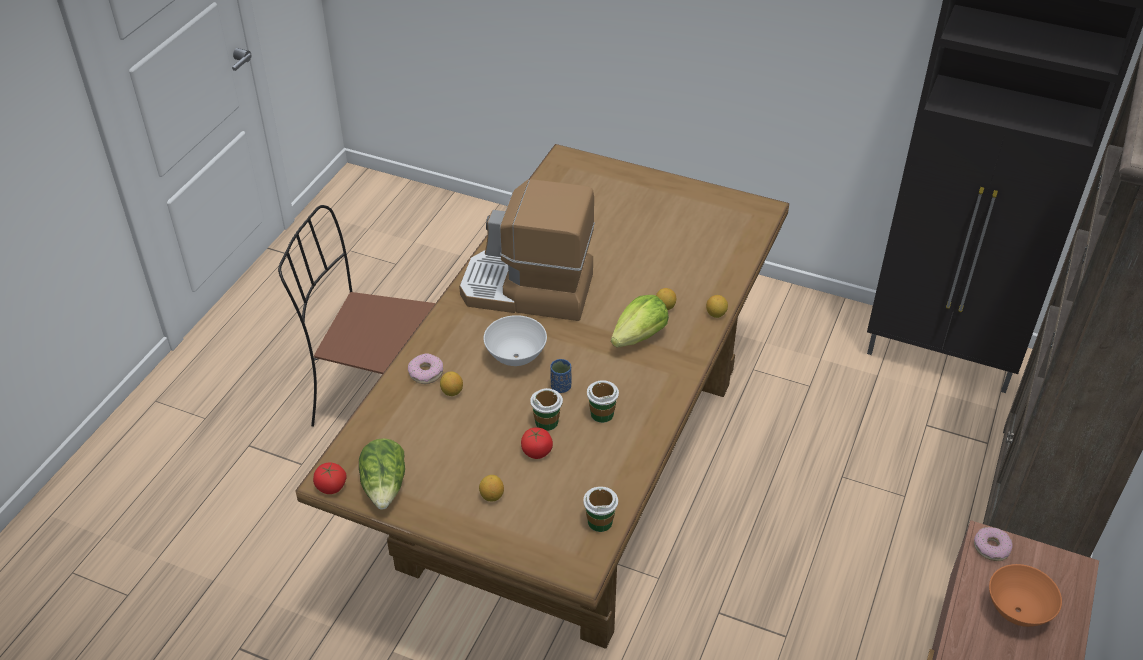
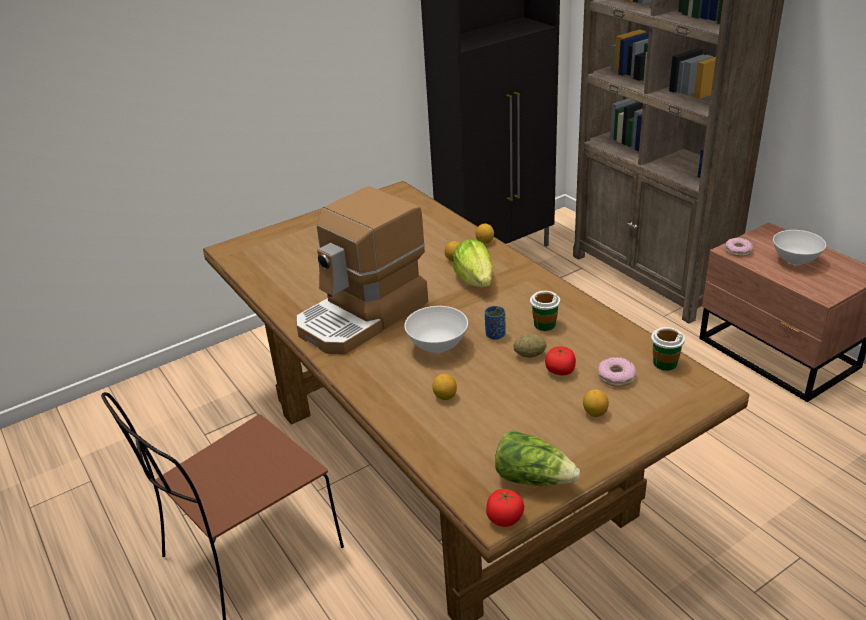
camera: 55 degrees left, 10 degrees down
(426, 373) = (405, 405): donut -> donut (616, 377)
(546, 422) = (529, 355): cup -> potato
(1017, 611) = (794, 261): orange bowl -> white bowl

